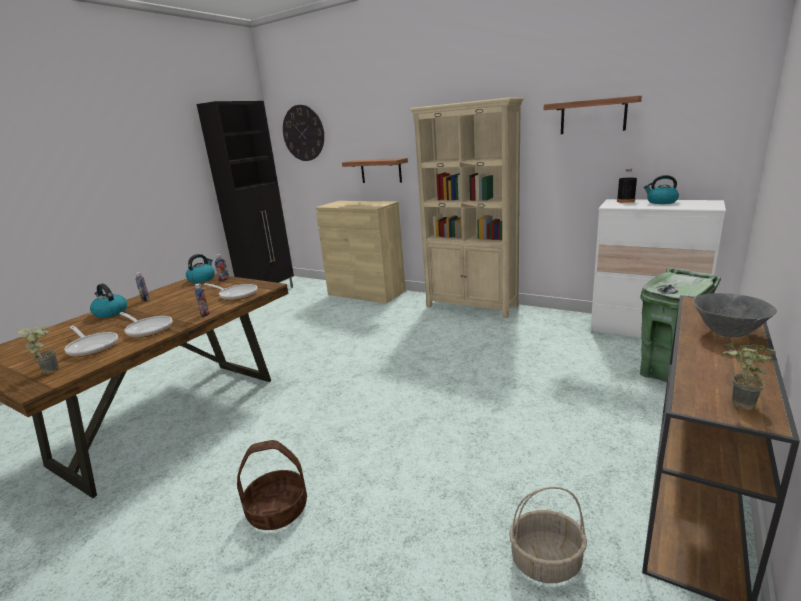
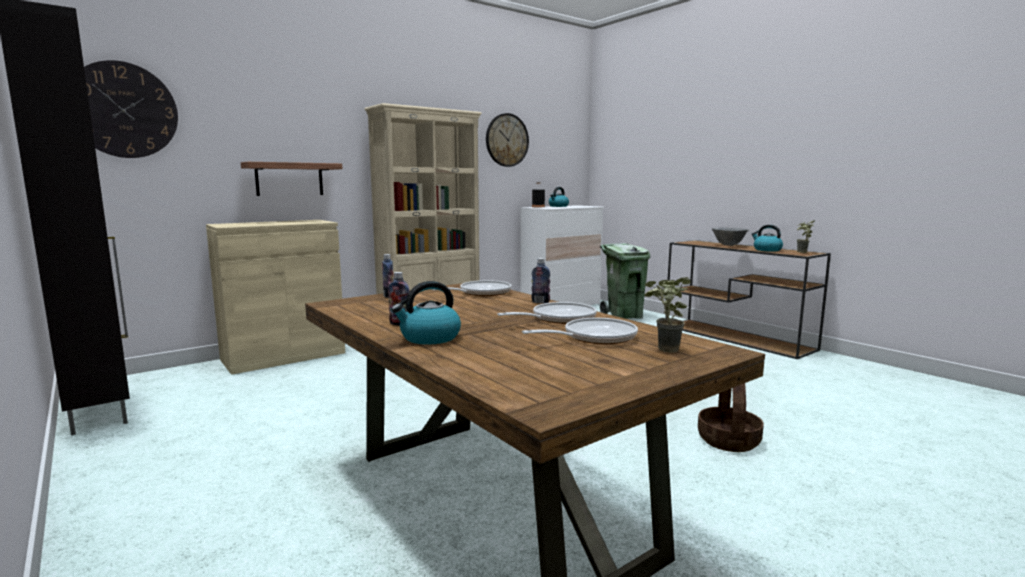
camera: 70 degrees left, 10 degrees down
(202, 279) = (352, 303): kettle -> kettle (766, 250)
(545, 562) = (791, 373): basket -> none
(593, 116) = (507, 140): shelf -> wall clock

